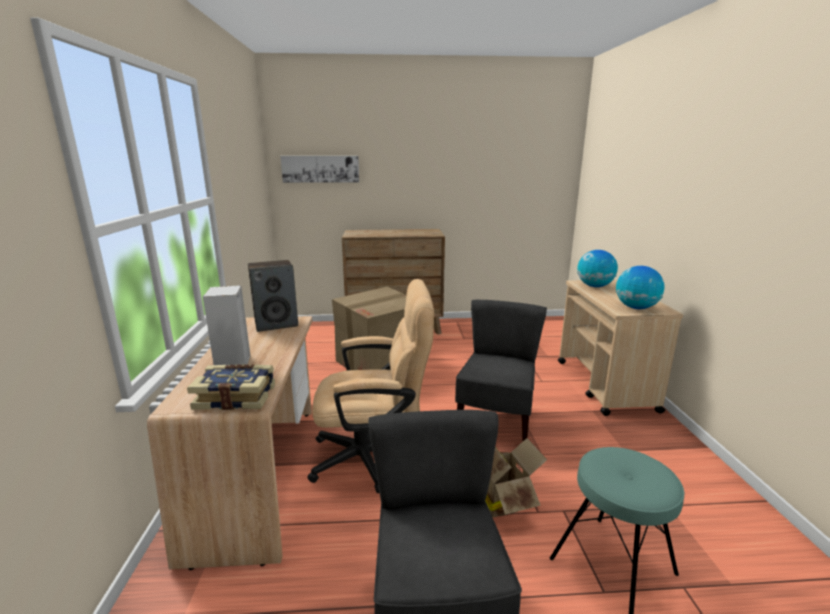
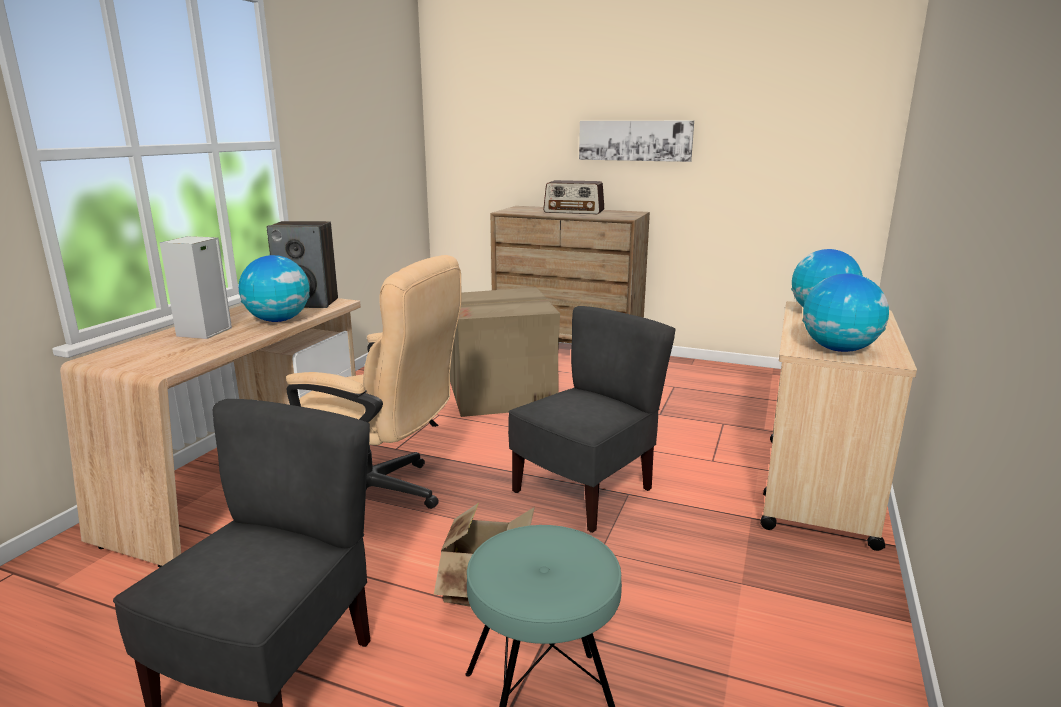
camera: 25 degrees right, 0 degrees up
(236, 397) = (157, 360): book -> none
(278, 343) = (278, 320): none -> globe
(320, 169) = (488, 118): picture -> picture (635, 140)
(395, 232) = (574, 211): none -> radio

